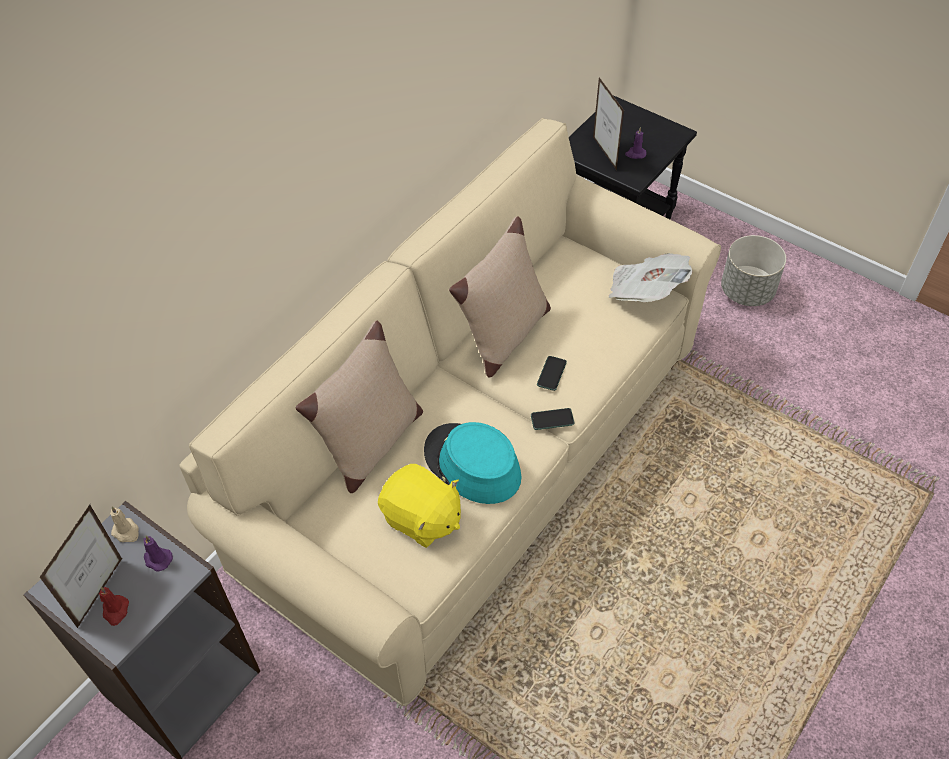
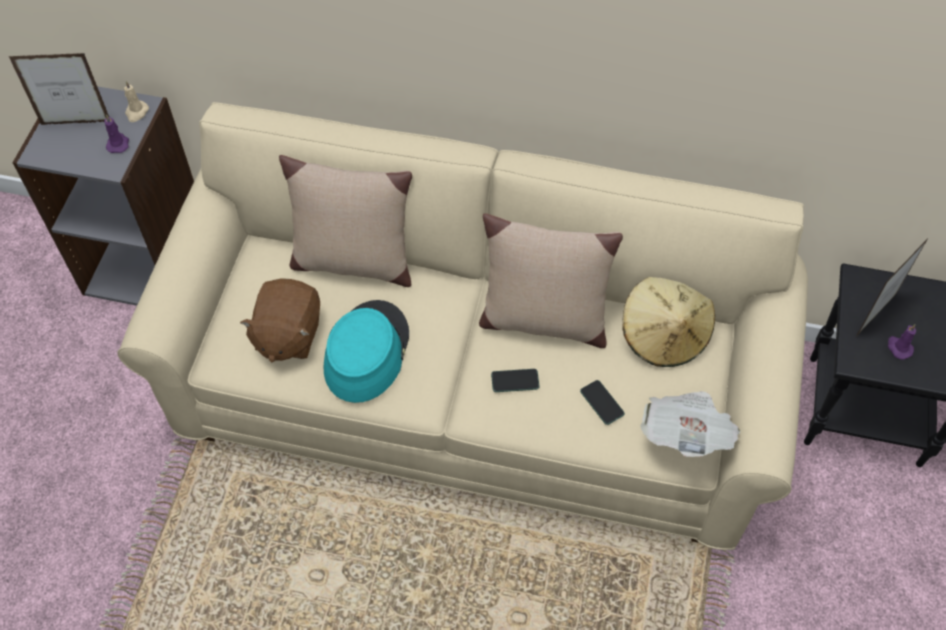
camera: 65 degrees right, 5 degrees up
(116, 611) = (63, 140): red candle -> none
(421, 519) = (287, 334): yellow plush toy -> brown plush toy
(552, 419) = (458, 404): phone -> phone (602, 403)
(556, 270) = (664, 334): none -> beige hat
(747, 291) = (868, 593): grey planter -> none

